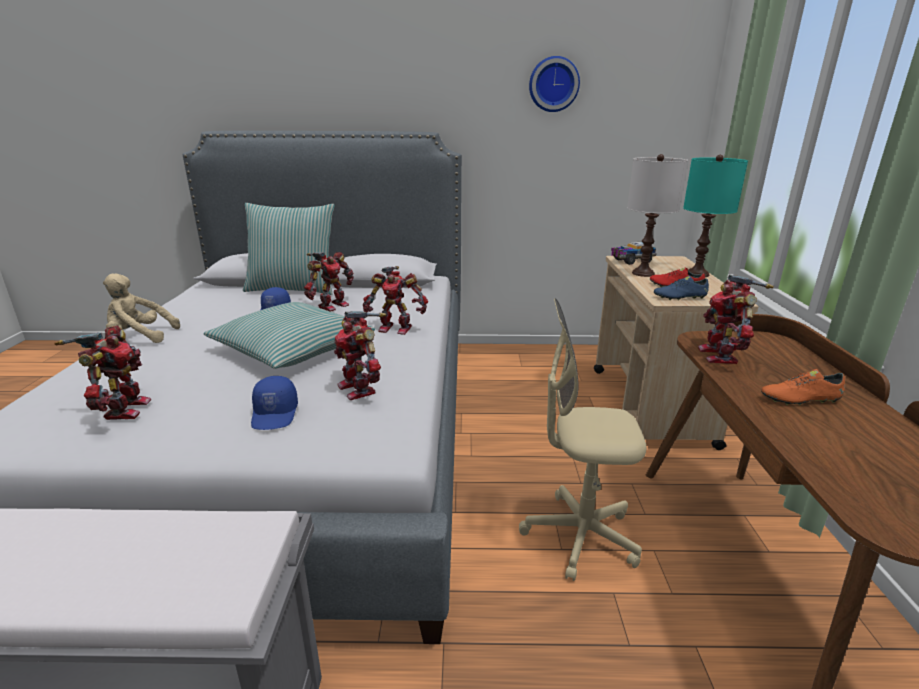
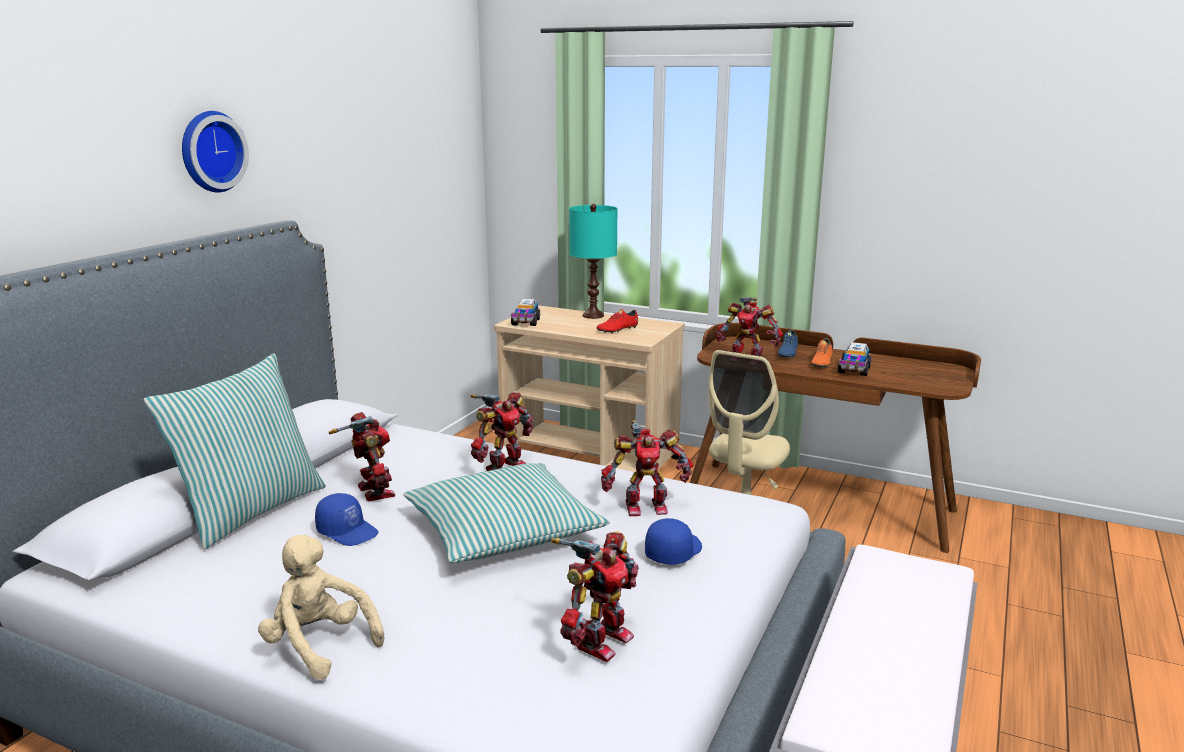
camera: 65 degrees left, 5 degrees down
(124, 409) = (600, 640): toy robot -> toy robot turned 105 degrees clockwise
(140, 337) = (319, 645): beige plush toy -> beige plush toy turned 105 degrees clockwise
(275, 414) = (673, 551): blue cap -> blue cap turned 75 degrees counterclockwise
(553, 84) = (373, 141): wall clock -> wall clock (210, 151)
(643, 273) = (567, 328): white table lamp -> none
(679, 297) = (643, 335): blue shoe -> blue shoe (787, 353)
(816, 426) = (854, 370): none -> toy truck

